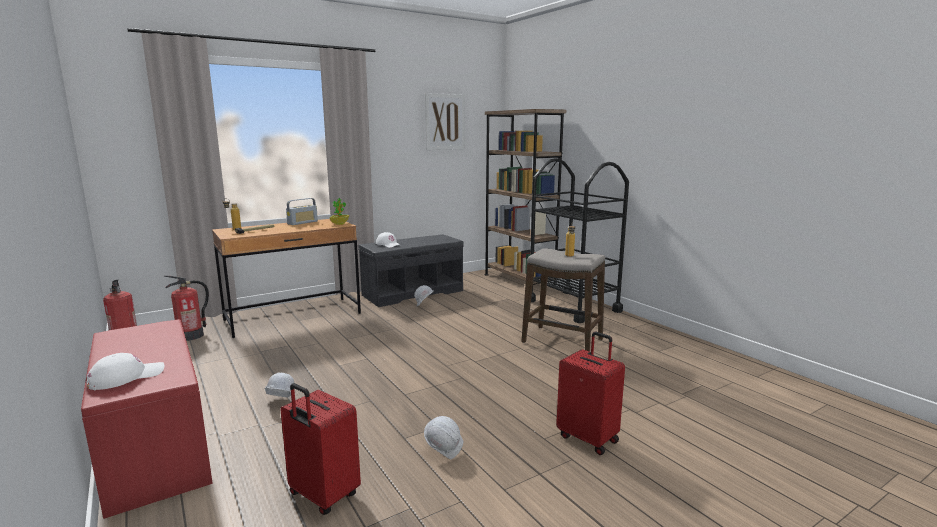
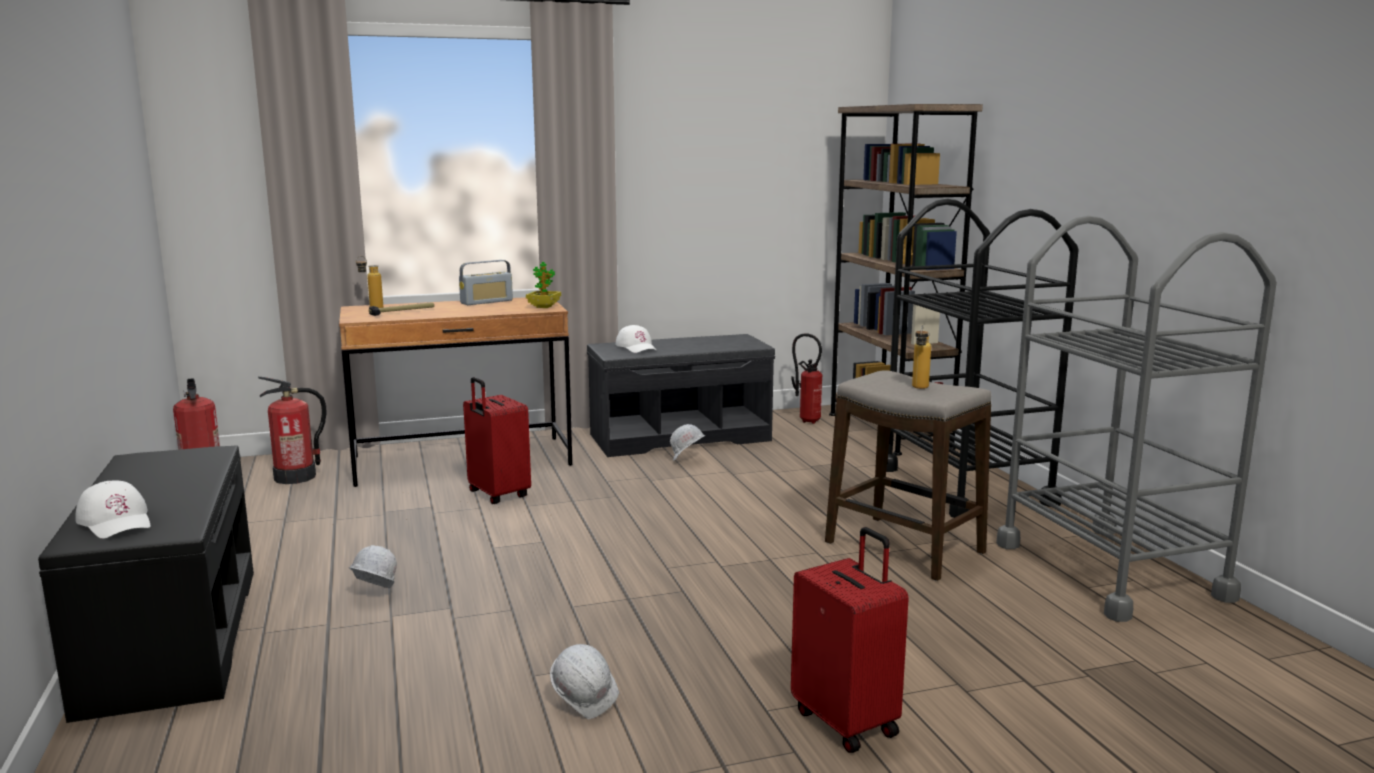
camera: 15 degrees right, 0 degrees up
(126, 377) = (116, 521): white cap -> white cap turned 75 degrees clockwise
(153, 447) = (170, 636): red bench -> black bench
(322, 496) = (365, 742): red suitcase -> red suitcase (497, 495)
(445, 122) = (763, 127): picture -> none
(475, 279) = (807, 420): none -> fire extinguisher
(664, 341) = (1110, 570): none -> grey cart

